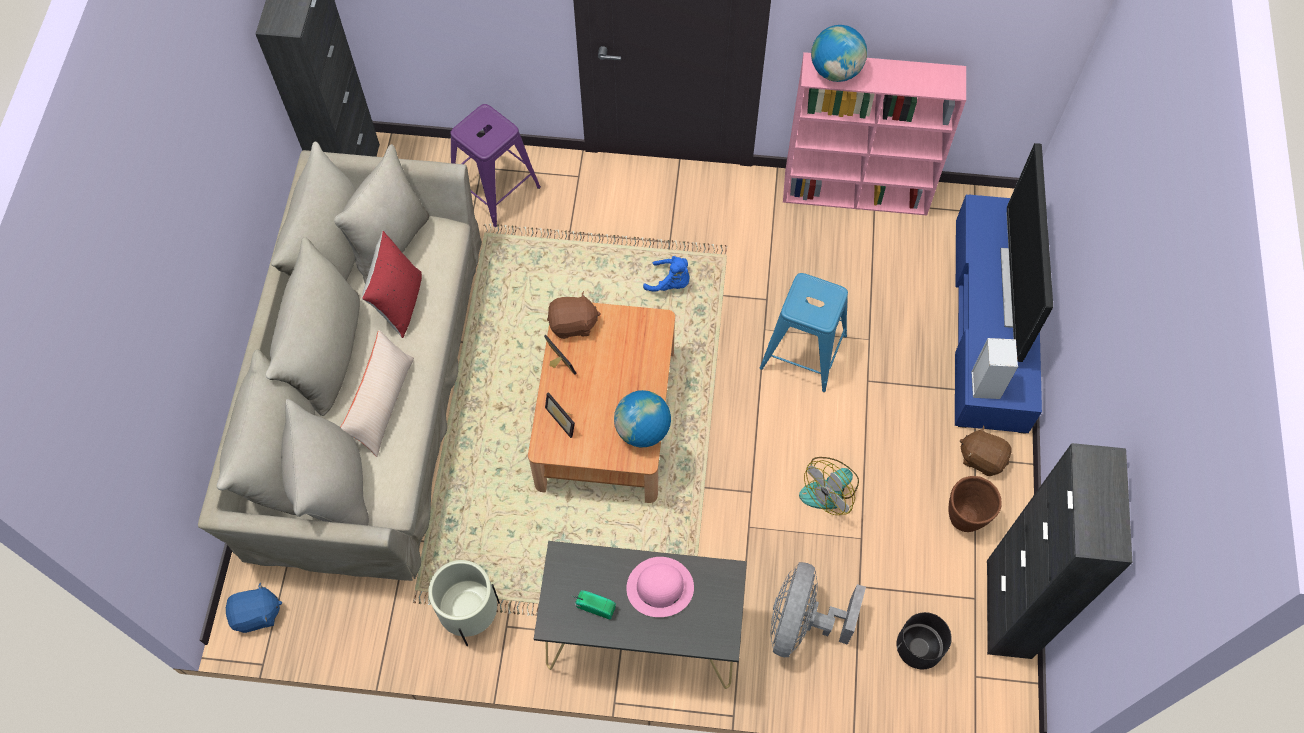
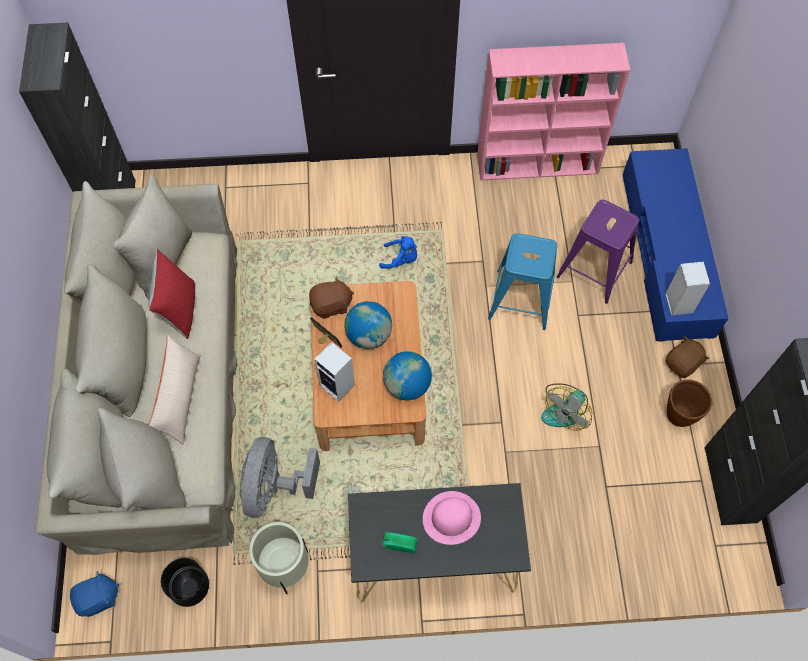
camera: 10 degrees left, 0 degrees up
(495, 189) = (240, 203): purple stool -> purple stool (594, 270)
(564, 418) = (338, 385): picture frame -> speaker
(802, 623) = (565, 525): grey fan -> grey fan (275, 487)
(835, 71) = (519, 61): globe -> globe (369, 335)
(918, 648) = (664, 530): black planter -> black planter (189, 587)
(982, 458) = (683, 364): brown plush toy -> brown plush toy turned 120 degrees clockwise
(1016, 288) = (687, 221): television -> none

